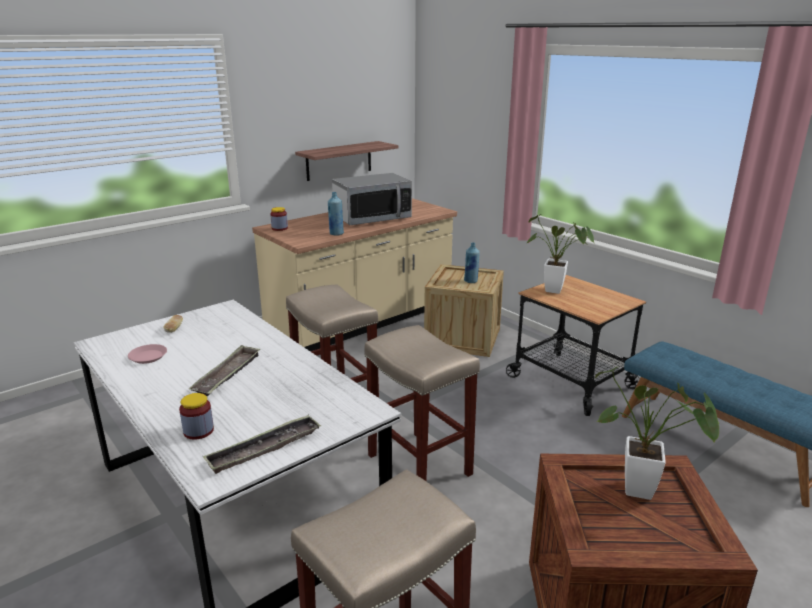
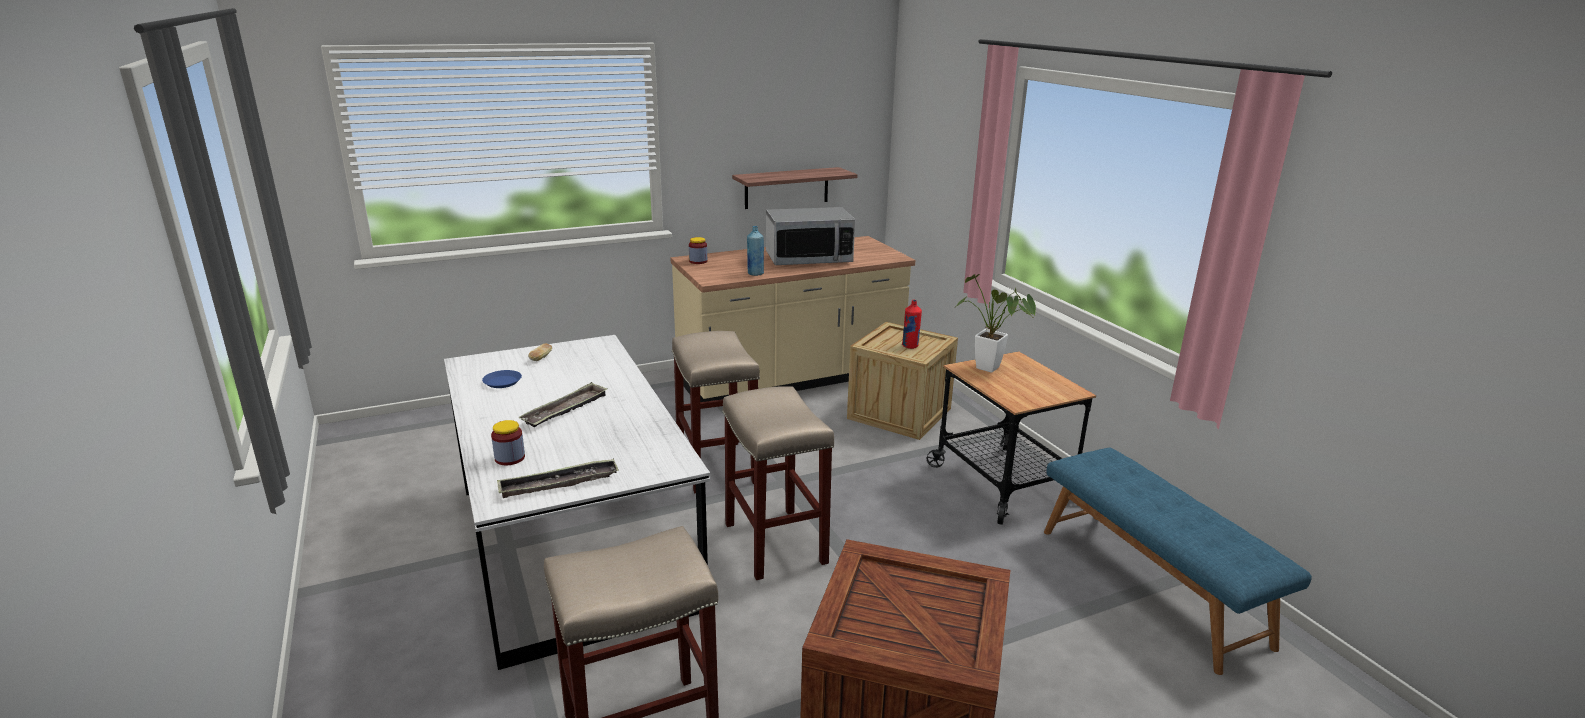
camera: 15 degrees right, 0 degrees up
(148, 357) = (502, 382): pink plate -> blue plate
(471, 281) = (910, 346): blue bottle -> red bottle
(646, 492) = (937, 598): potted plant -> none

